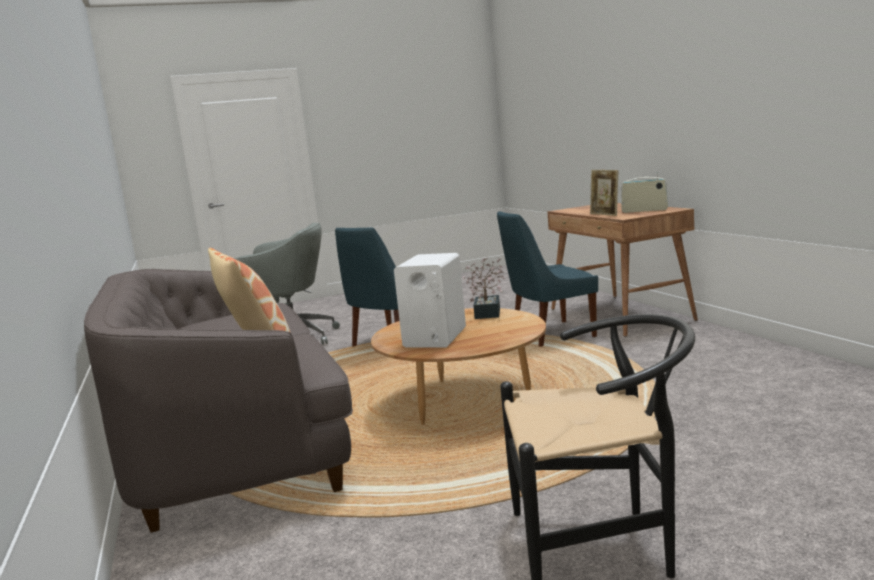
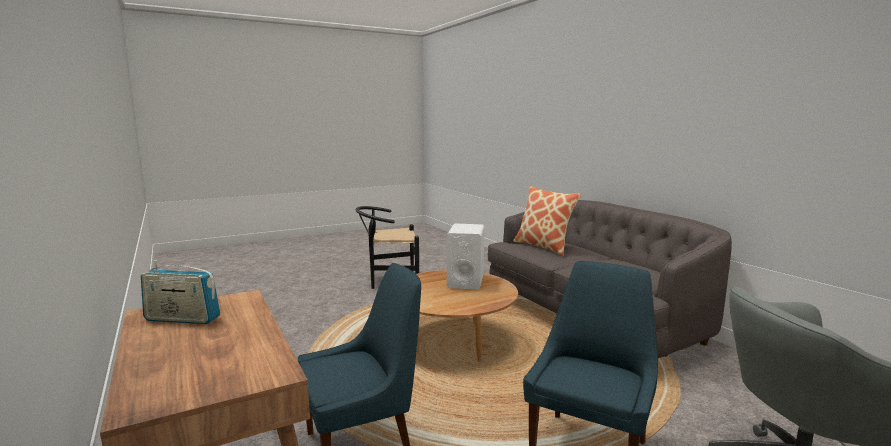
camera: 170 degrees right, 0 degrees up
(488, 312) = (432, 304): potted plant -> none
(604, 214) = (250, 315): picture frame -> none

